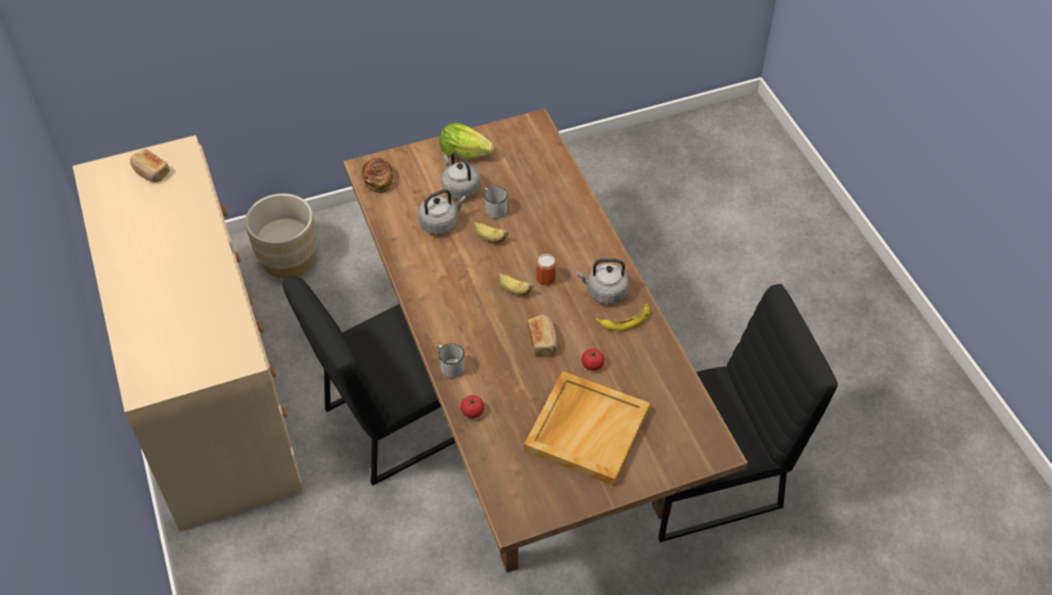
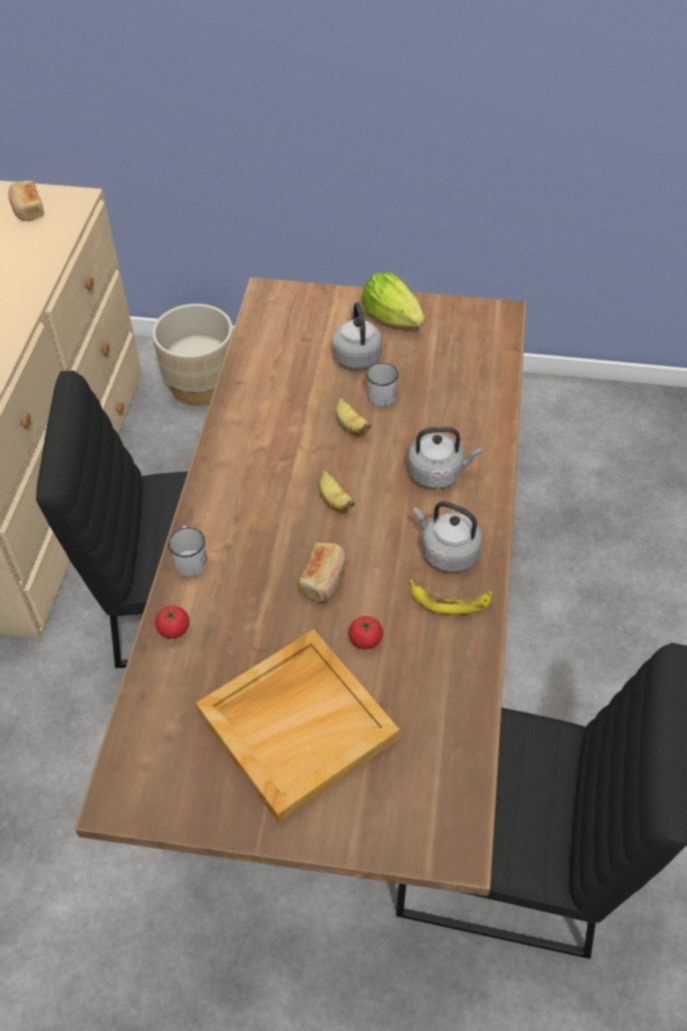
camera: 30 degrees right, 0 degrees up
(378, 181) = (271, 312): bread -> none
(440, 223) = (306, 385): grey kettle -> grey kettle (438, 473)
(546, 279) = (383, 503): can -> none

